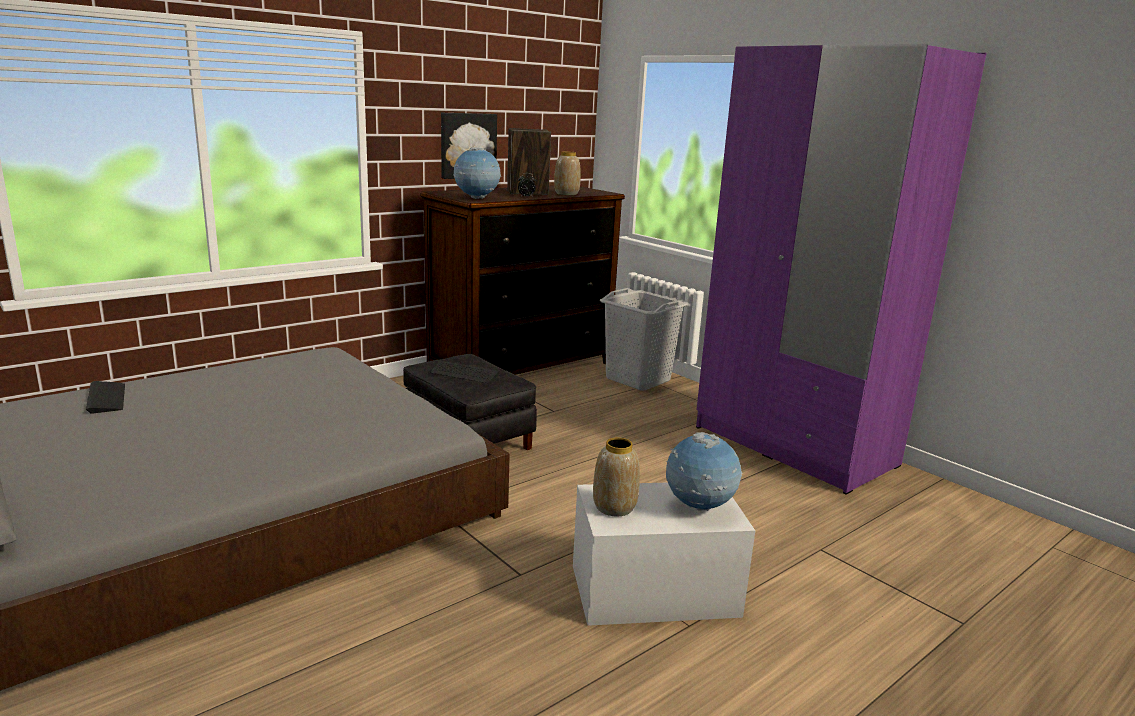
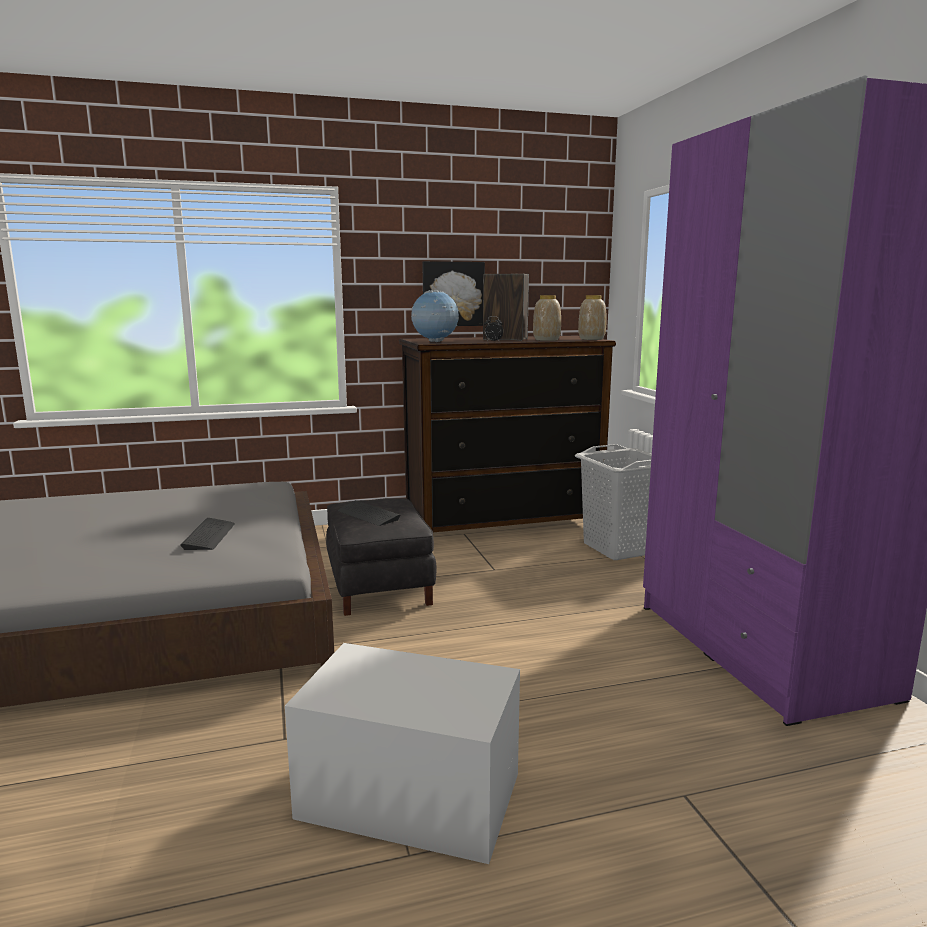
camera: 25 degrees right, 5 degrees down
(106, 398) = (52, 505): keyboard -> keyboard (209, 536)
(614, 508) = (349, 677): vase -> vase (591, 339)
(699, 508) = (450, 697): globe -> none

